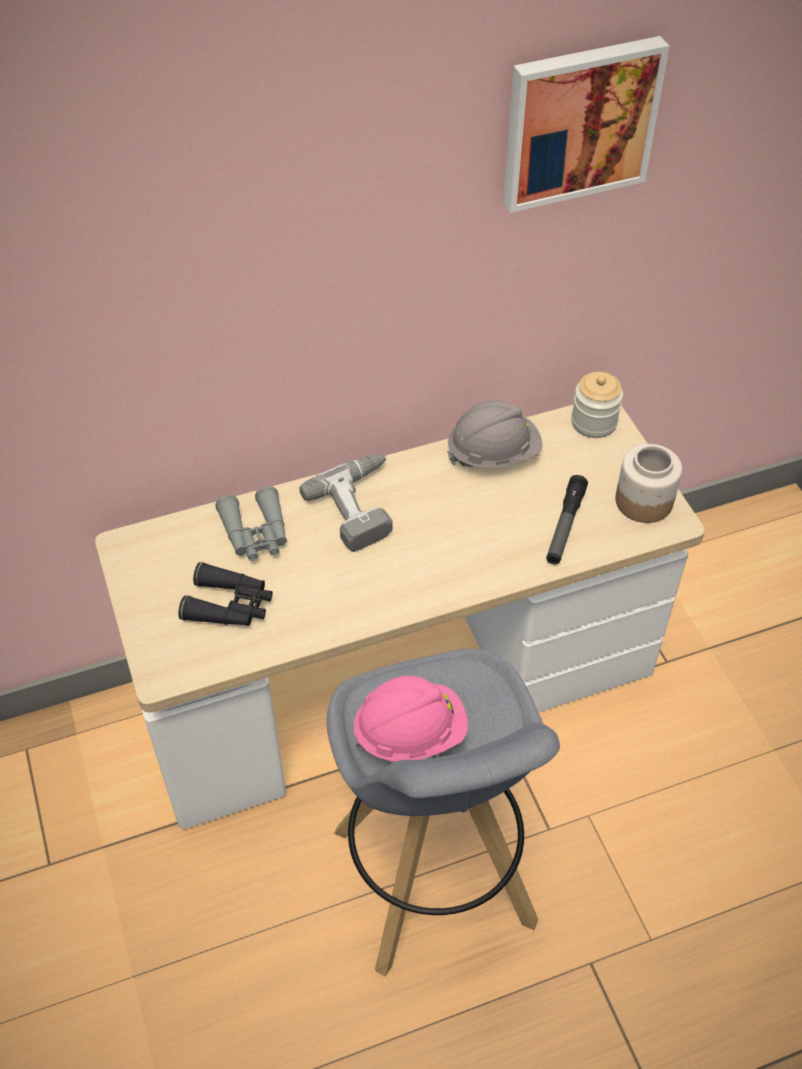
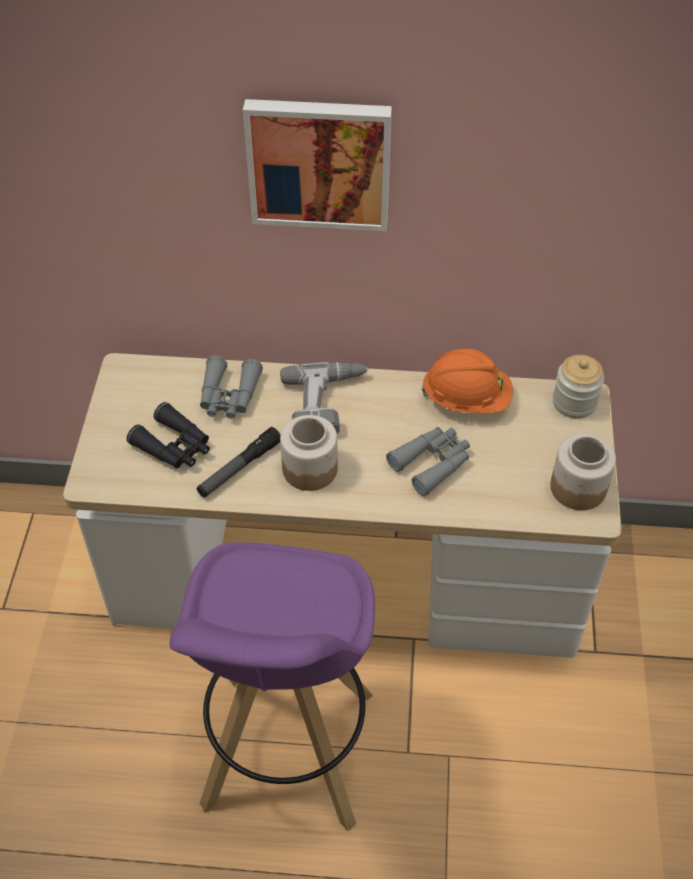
camera: 25 degrees right, 0 degrees up
(383, 576) = (310, 468): none -> jar
(410, 733) = (253, 606): pink hard hat -> none
(434, 882) = (286, 754): grey stool -> purple stool
(493, 454) = (466, 399): grey hard hat -> orange hard hat
(498, 527) = (432, 463): none -> grey binoculars
(565, 525) = (492, 483): flashlight -> flashlight (239, 468)
(578, 121) = (589, 110): picture -> picture (319, 162)

